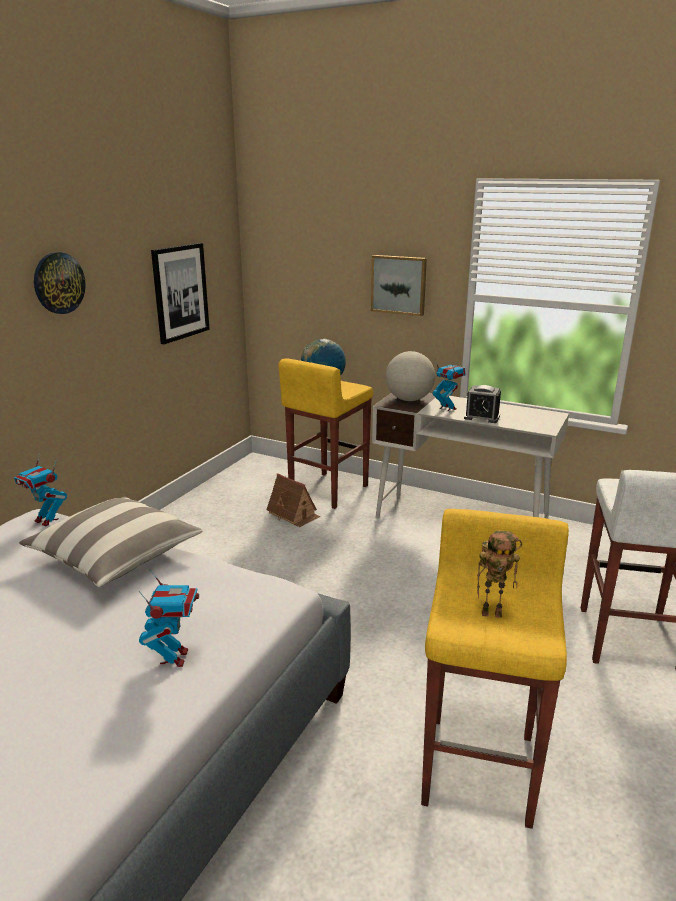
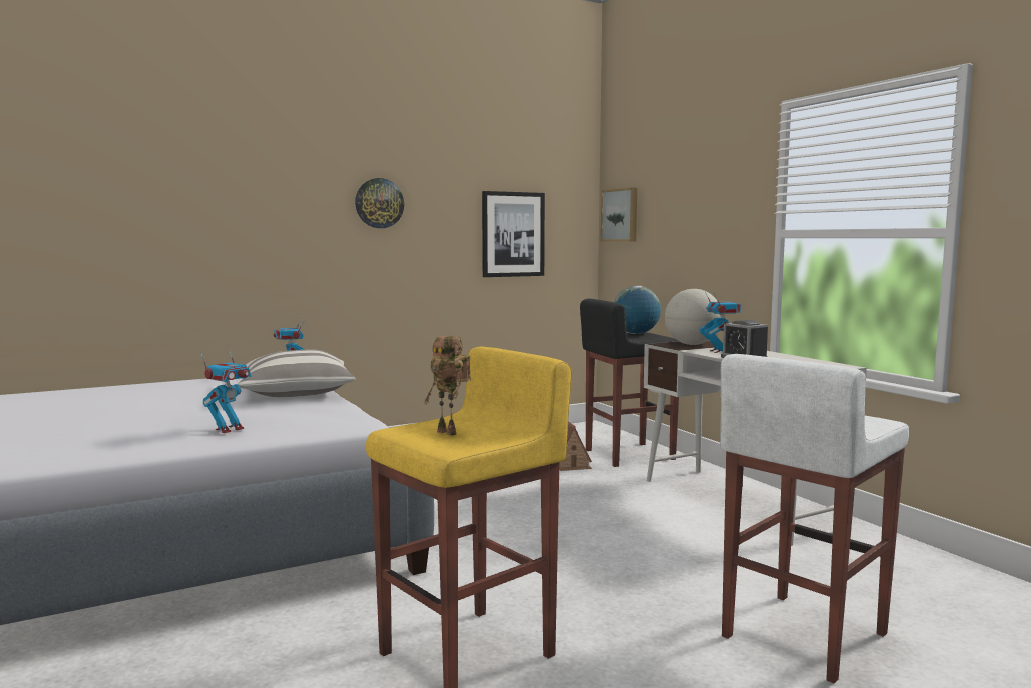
camera: 35 degrees right, 15 degrees down
(327, 490) = (627, 454): yellow stool -> black stool
(399, 284) = (716, 227): picture -> picture (621, 215)

